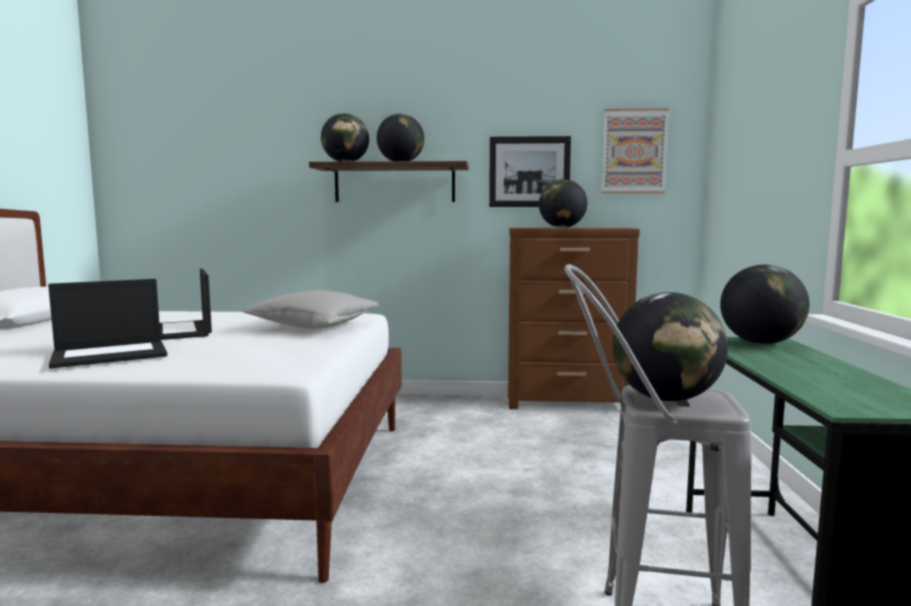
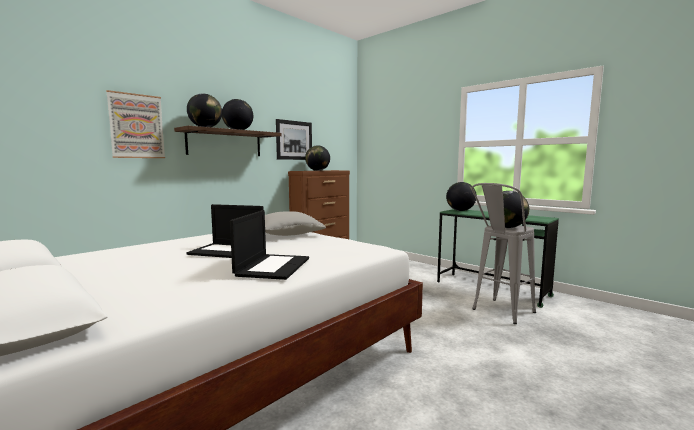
camera: 50 degrees left, 0 degrees up
(634, 151) = (334, 133): picture -> picture (136, 126)

